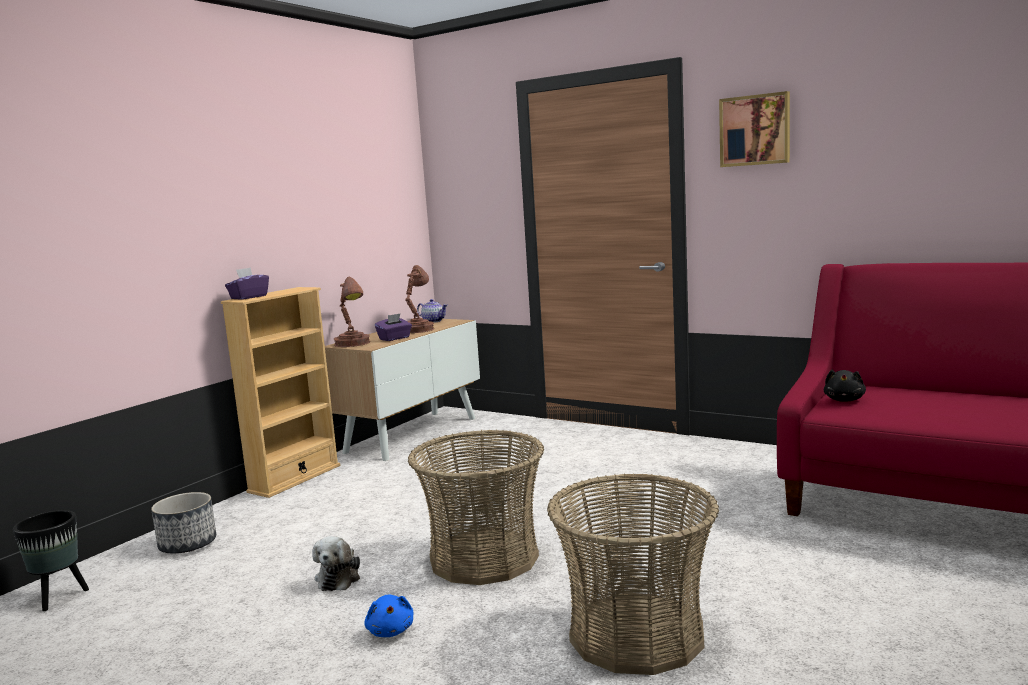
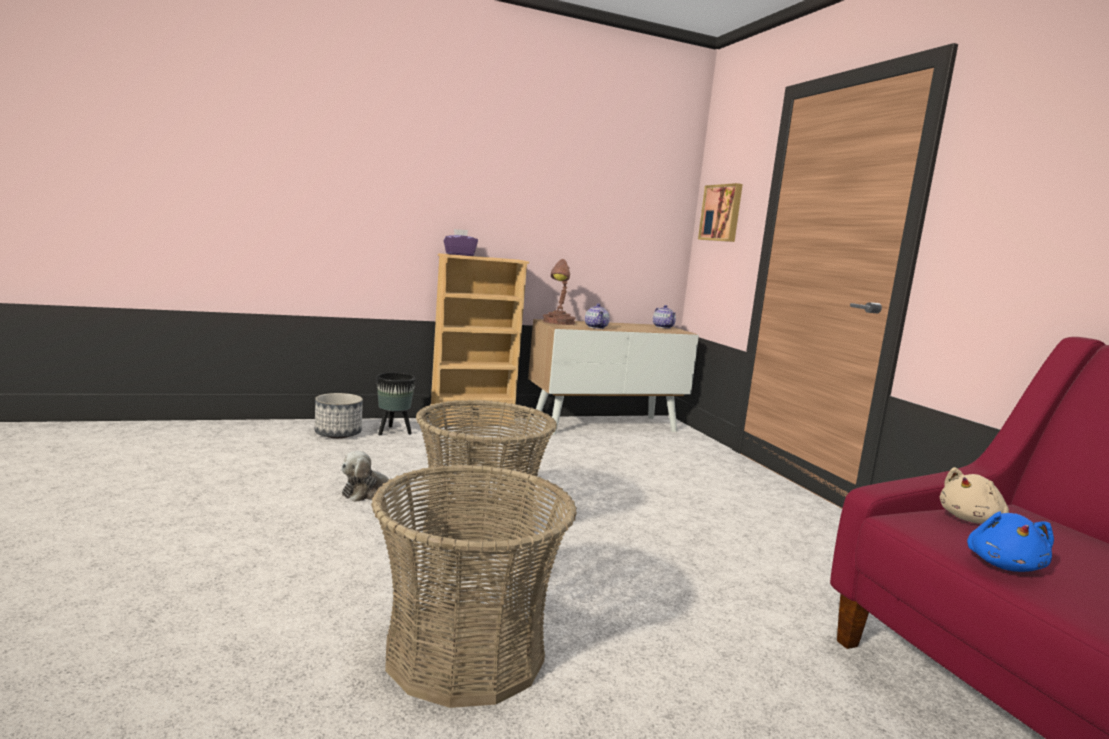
camera: 35 degrees right, 0 degrees up
(59, 597) = (230, 432): black planter -> black planter (393, 432)
(390, 631) = (322, 542): blue plush toy -> blue plush toy (1004, 565)
(394, 338) = (596, 327): purple tissue box -> teapot
(418, 329) = (633, 327): brown table lamp -> none
(755, 130) = (1026, 138): picture -> picture (722, 213)
(844, 400) = (971, 520): black plush toy -> beige plush toy

